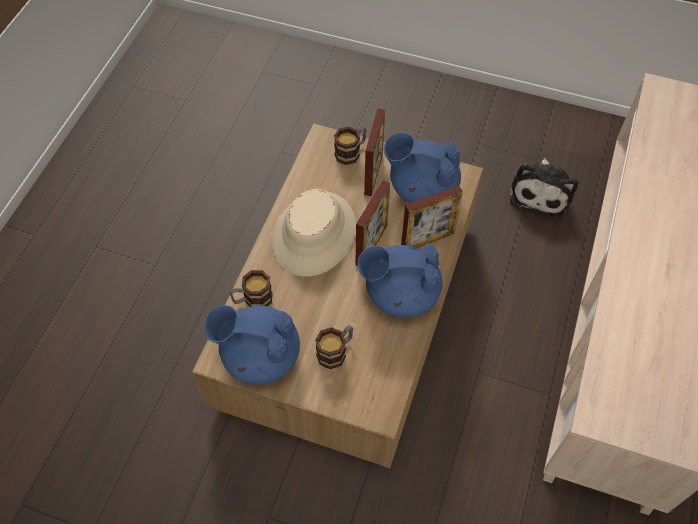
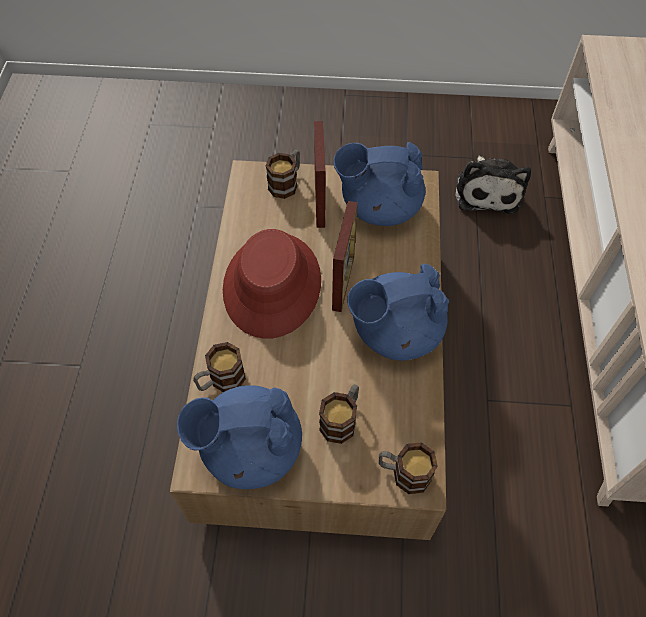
camera: 15 degrees left, 0 degrees up
(314, 234) = (272, 285): beige hat -> red hat
(371, 403) = (404, 473): none -> mug
(427, 240) = (405, 263): picture frame -> none

